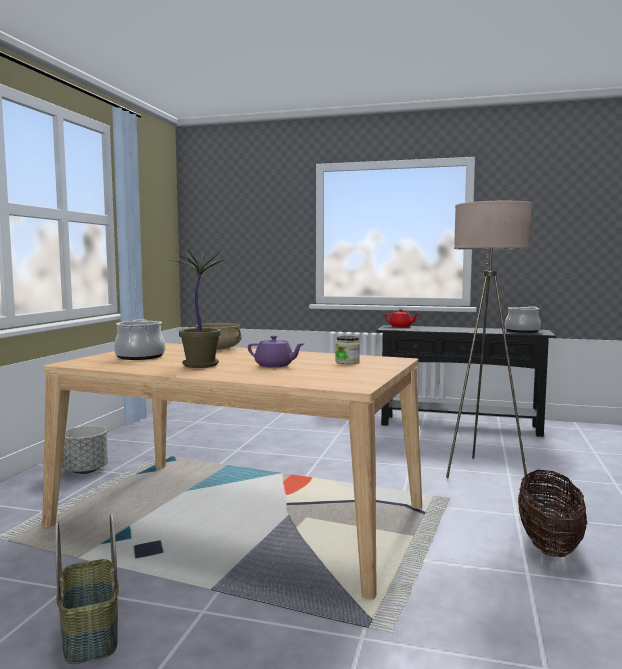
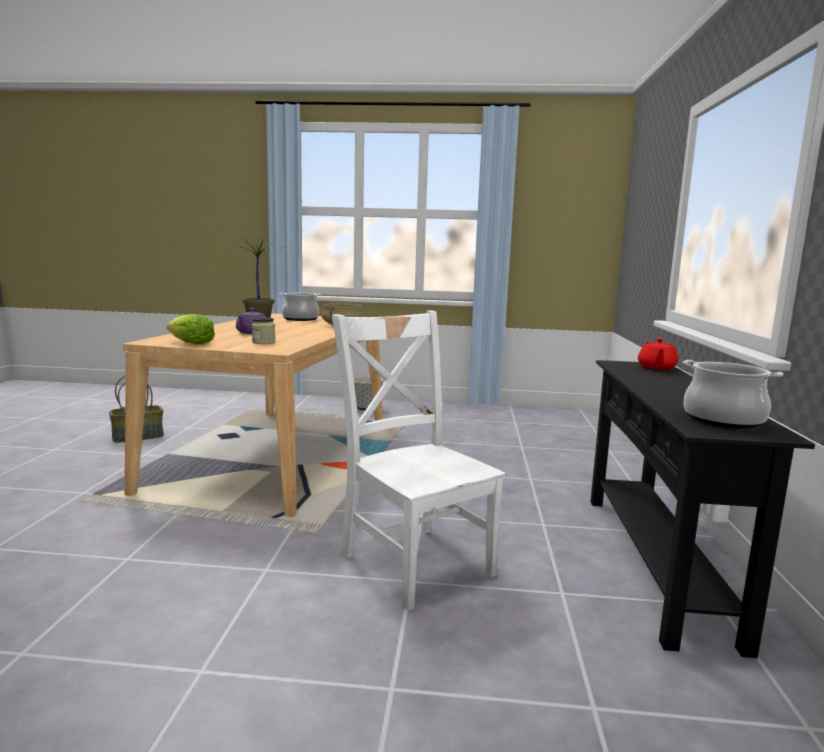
camera: 80 degrees right, 5 degrees up
(363, 376) = (191, 343): none -> lettuce
(482, 472) = (414, 561): beige floor lamp -> white chair
(549, 545) = (179, 579): basket -> none

